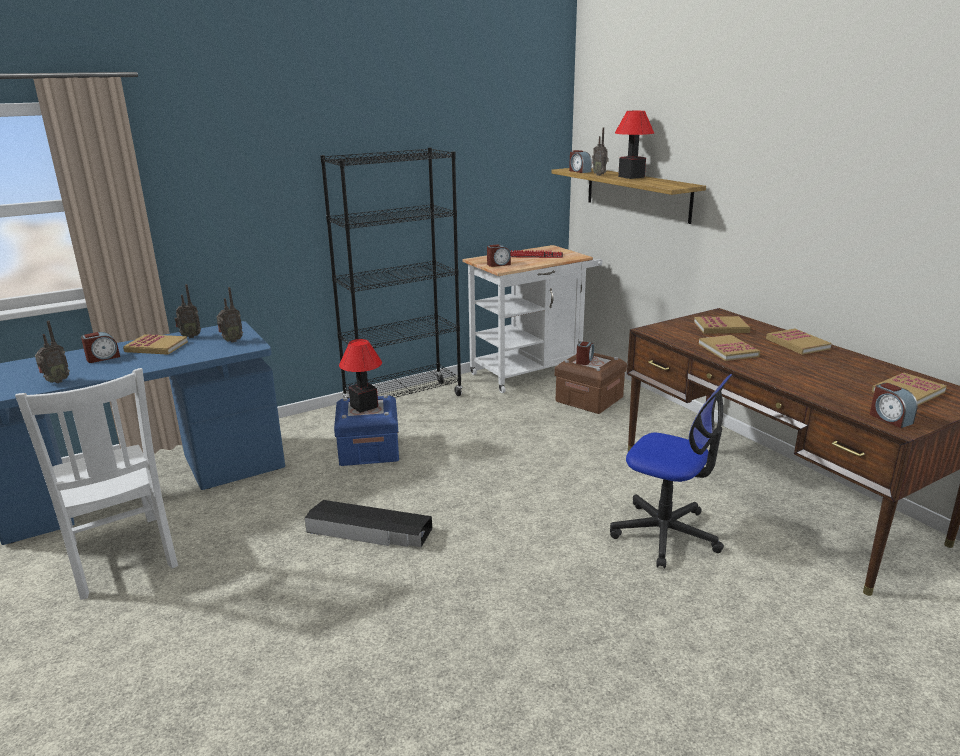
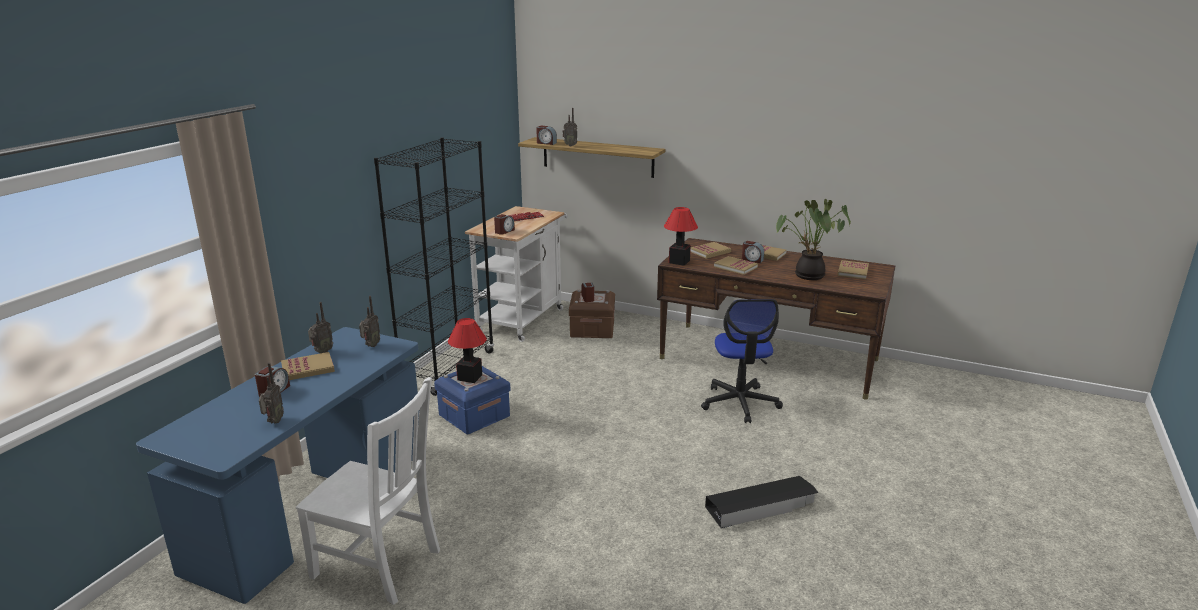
camera: 35 degrees left, 0 degrees up
(370, 531) = (555, 470): black storage box -> black storage box (761, 507)
(631, 177) = (598, 145): table lamp -> table lamp (679, 261)
(665, 534) = (740, 403): office chair -> office chair turned 90 degrees clockwise
(819, 382) = (807, 276): none -> potted plant
(890, 418) = (863, 289): alarm clock -> alarm clock (752, 260)

